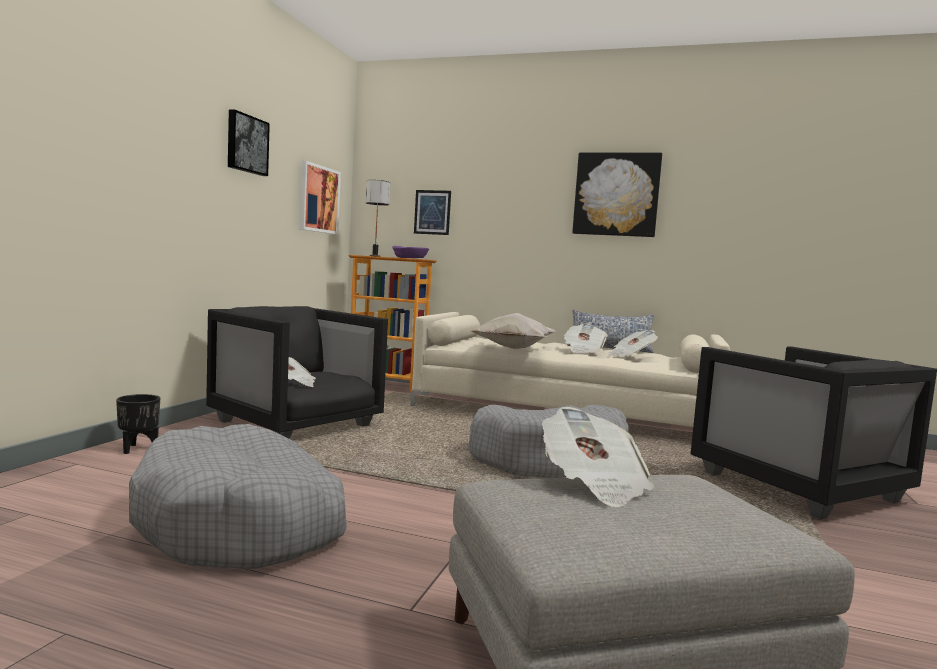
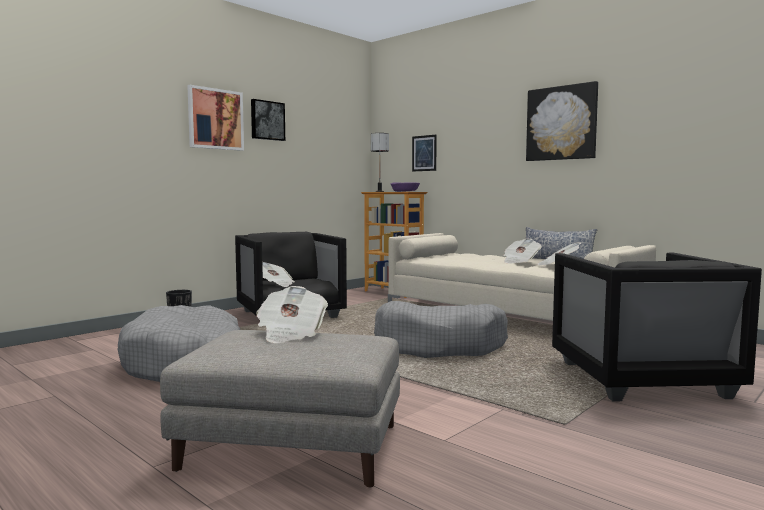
camera: 25 degrees right, 0 degrees up
(318, 199) = (336, 152): picture -> picture (215, 119)
(512, 349) = (458, 261): white pillow -> none

